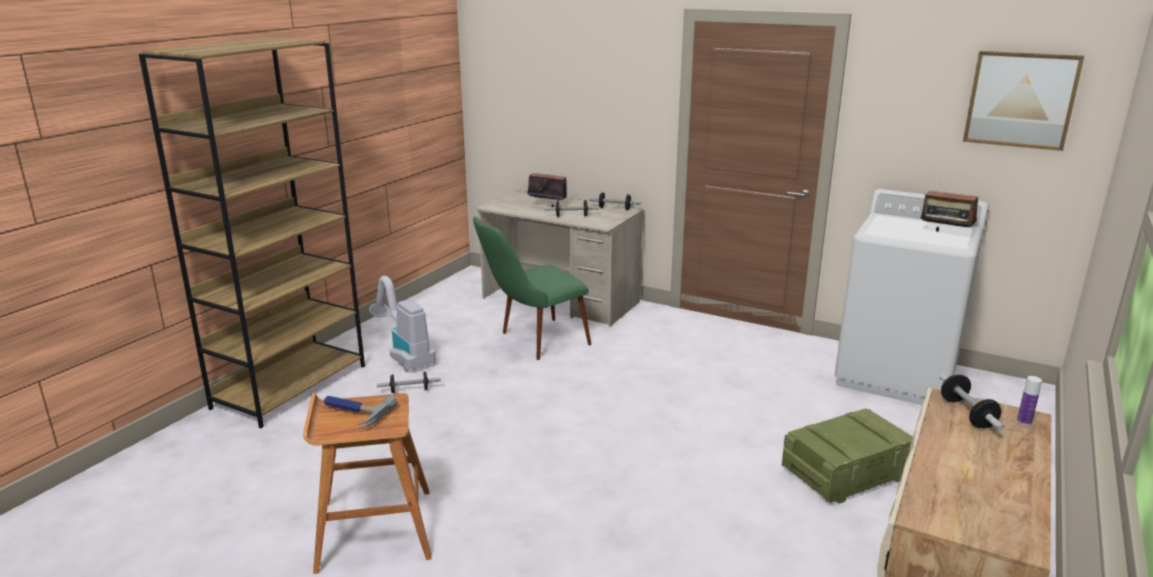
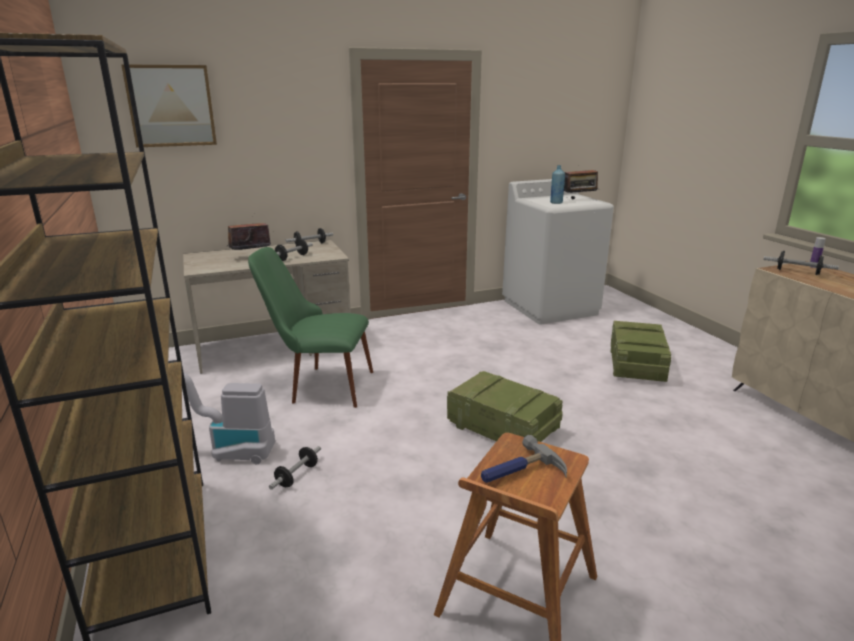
camera: 50 degrees left, 0 degrees up
(532, 342) = (318, 385): green chair -> green chair turned 90 degrees clockwise
(586, 441) = (500, 427): none -> crate
(896, 230) = (556, 203): none -> blue bottle
(1021, 99) = (582, 106): picture -> picture (171, 106)

